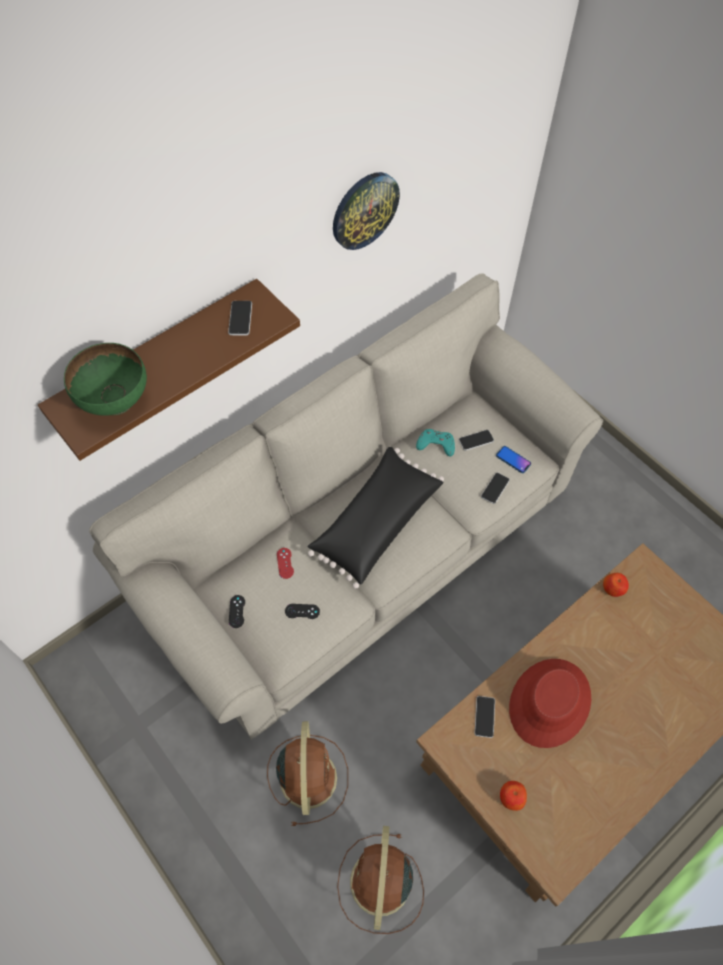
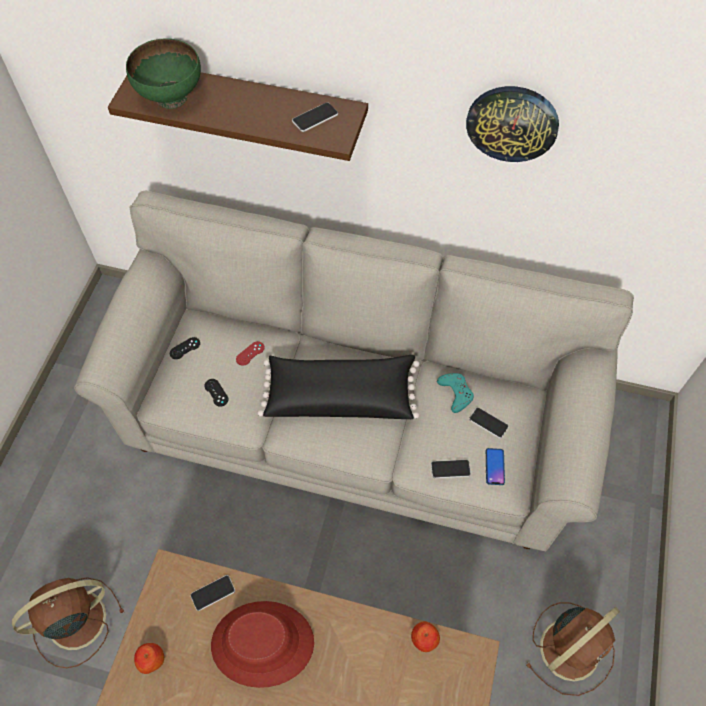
camera: 55 degrees right, 0 degrees up
(308, 775) = (131, 509): brown fan -> brown fan (571, 647)

